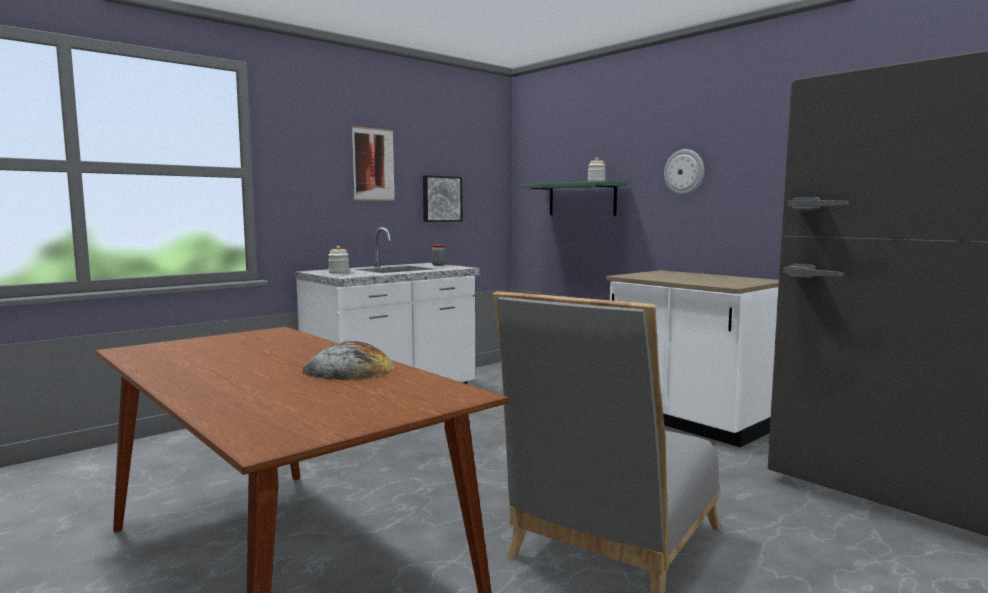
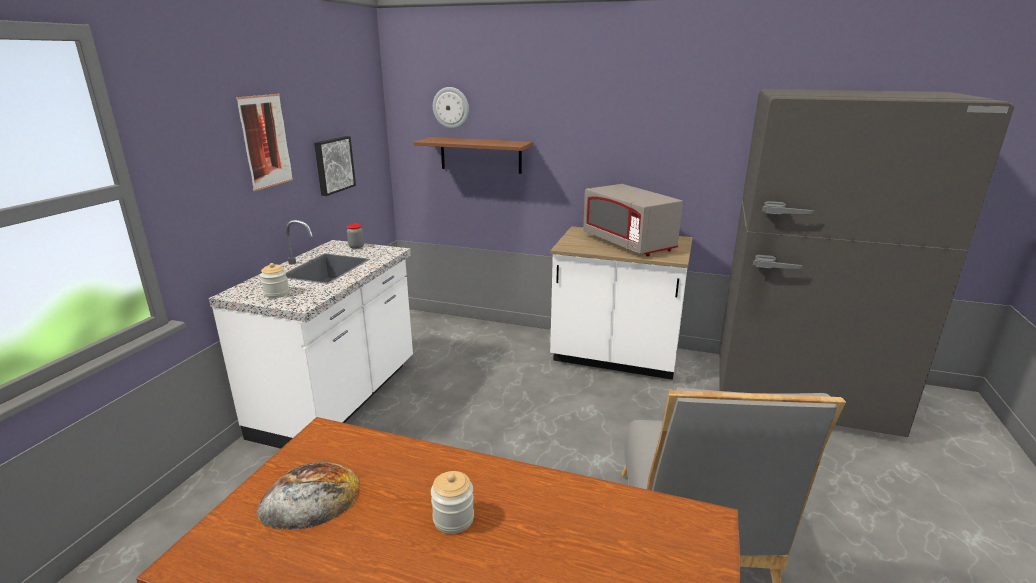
camera: 30 degrees left, 15 degrees up
(349, 369) = (536, 507): bread -> bread (310, 497)
(582, 199) = (480, 155): green shelf -> brown shelf
(596, 182) = (504, 142): jar -> jar (453, 519)
(684, 172) = (595, 137): wall clock -> wall clock (451, 107)
(698, 278) = (628, 243): none -> grey microwave

